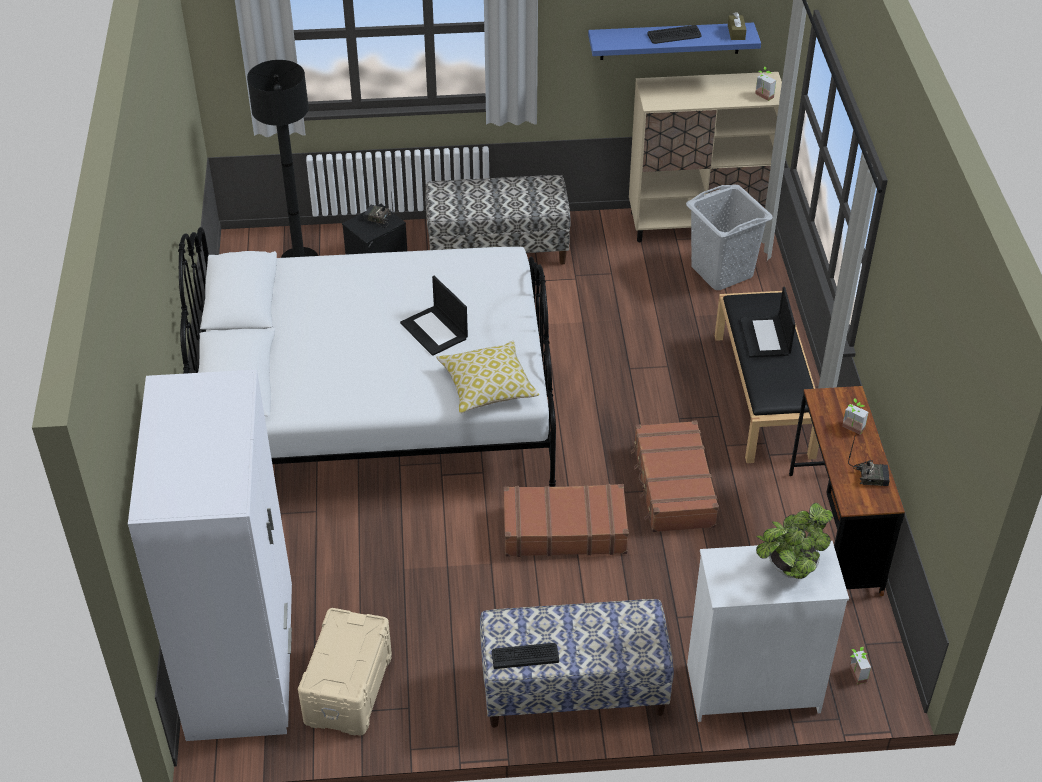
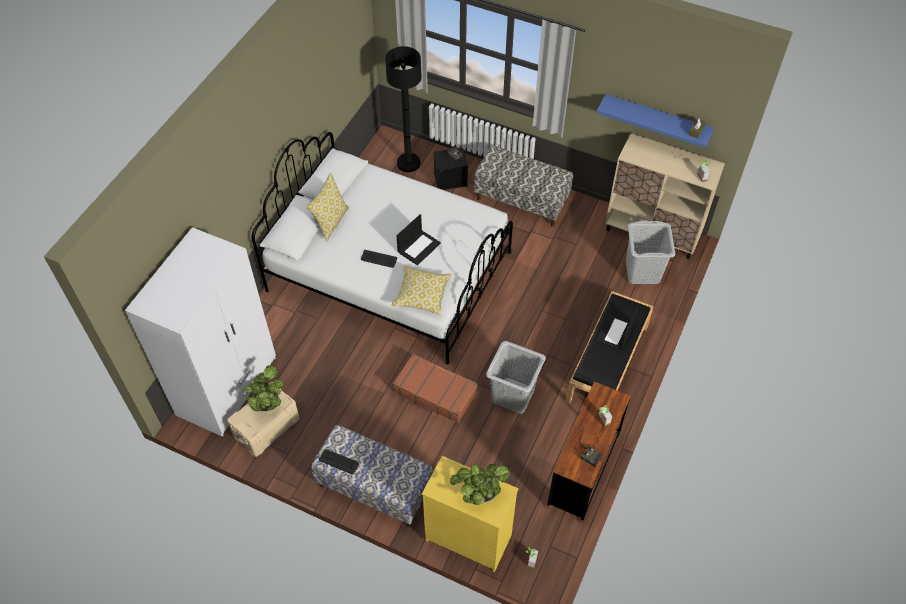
camera: 30 degrees right, 10 degrees up
(278, 349) = (331, 221): none -> pillow
(345, 639) = (267, 403): none -> potted plant
(435, 331) = (419, 247): laptop -> laptop turned 135 degrees counterclockwise
(672, 486) = (513, 395): brown suitcase -> grey laundry basket
(674, 35) = (655, 118): keyboard -> keyboard (379, 259)
(752, 687) = (468, 537): white dresser -> yellow dresser

